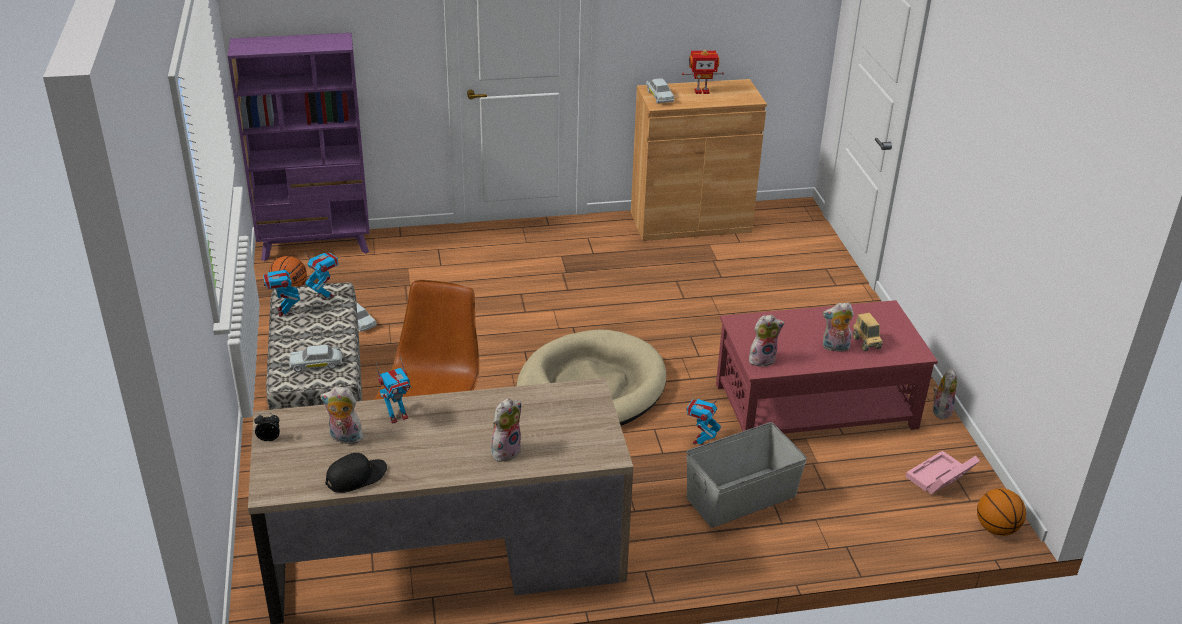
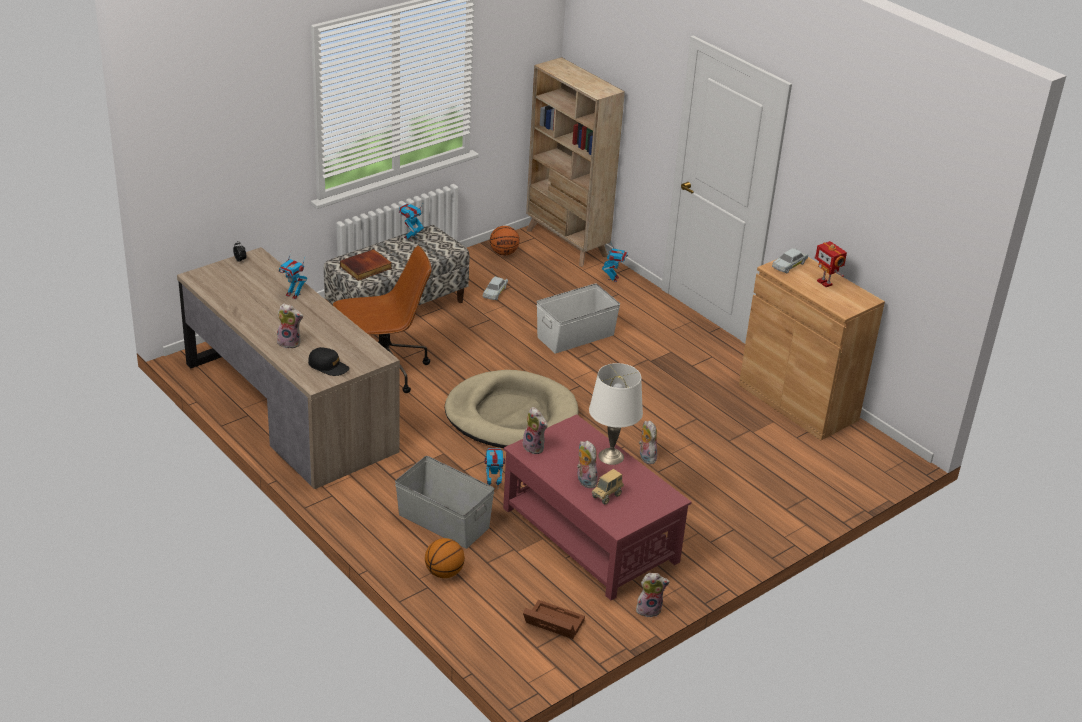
camera: 60 degrees right, 0 degrees up
(316, 246) = (566, 243): purple bookcase -> beige bookcase
(316, 364) = (366, 268): white toy car -> book
(325, 295) = (442, 245): toy robot -> toy robot (613, 278)
(344, 438) = (259, 284): plush toy -> plush toy (645, 457)
(356, 477) = (226, 299): black cap -> black cap (328, 366)
(485, 299) = (575, 335): none -> white storage box
(803, 319) = (610, 456): none -> white table lamp
(939, 478) = (551, 624): pink storage box -> brown storage box
(996, 528) = (512, 668): basketball -> basketball (444, 573)

